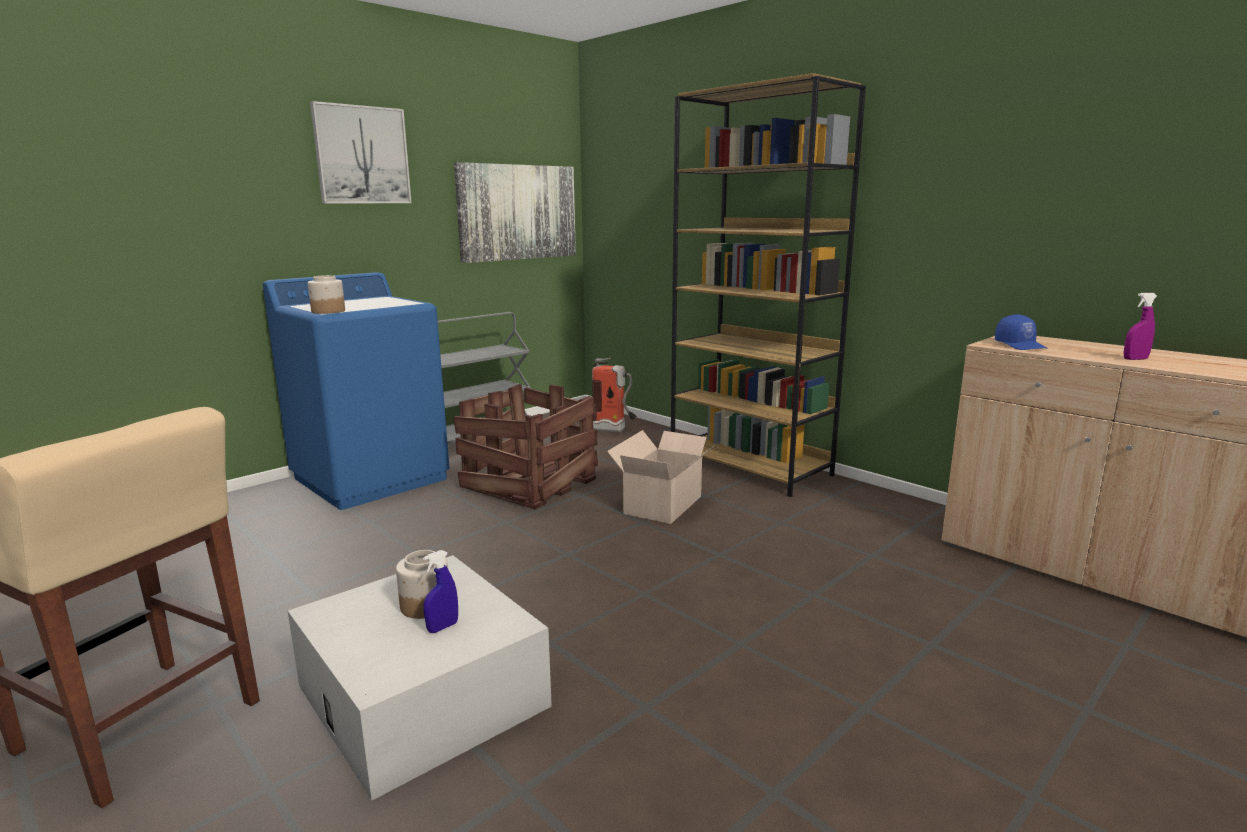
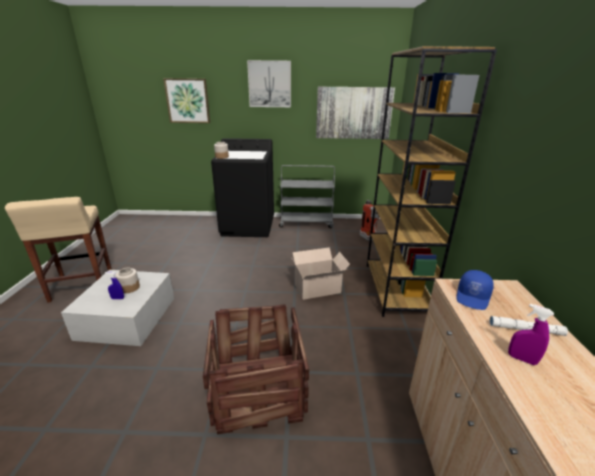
camera: 45 degrees right, 10 degrees up
(156, 192) = (188, 101): none -> picture
(371, 478) = (248, 226): blue washing machine -> black washing machine
(531, 482) = (290, 252): crate -> crate (259, 390)
(1092, 349) = (525, 329): none -> white flashlight

